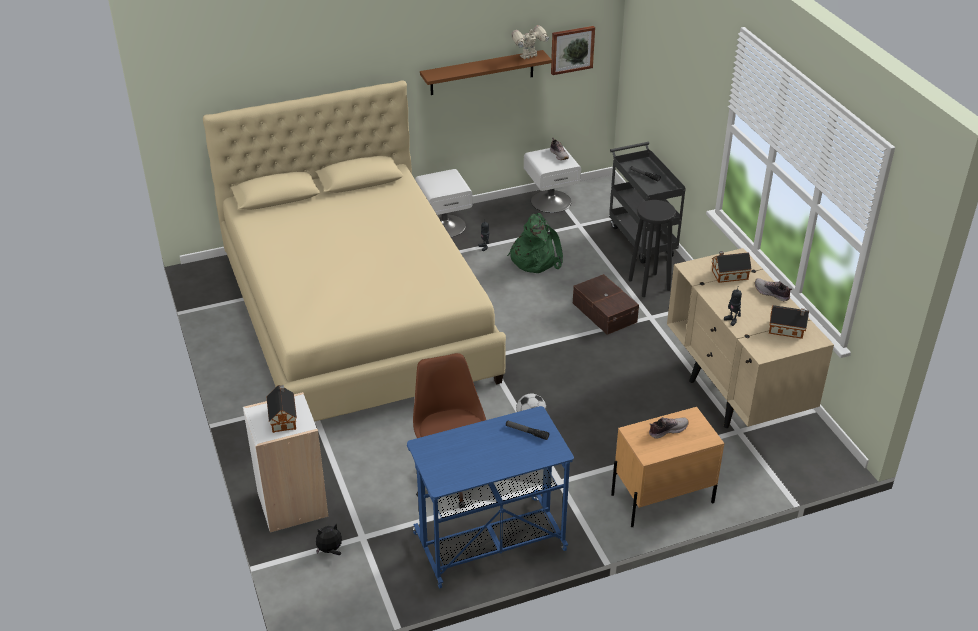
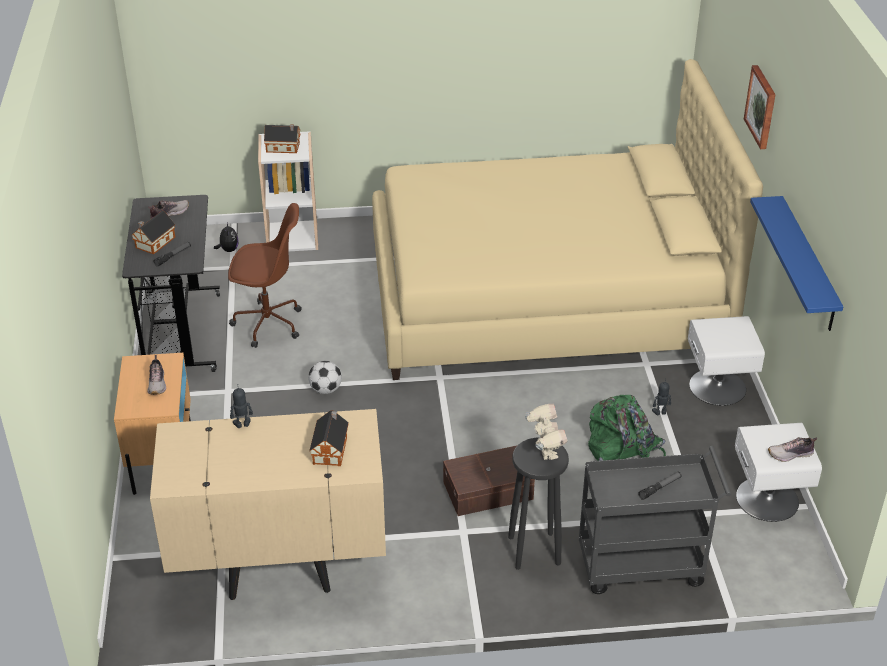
camera: 105 degrees right, 0 degrees up
(482, 73) = (808, 264): brown shelf -> blue shelf
(489, 542) = (181, 334): blue desk -> black desk
(529, 57) = (817, 289): toy robot -> toy robot (545, 452)
(572, 49) = (859, 345): picture -> picture (761, 106)
(771, 293) = (273, 476): shoe -> shoe (169, 214)
(788, 329) = (198, 466): toy house -> toy house (154, 243)

